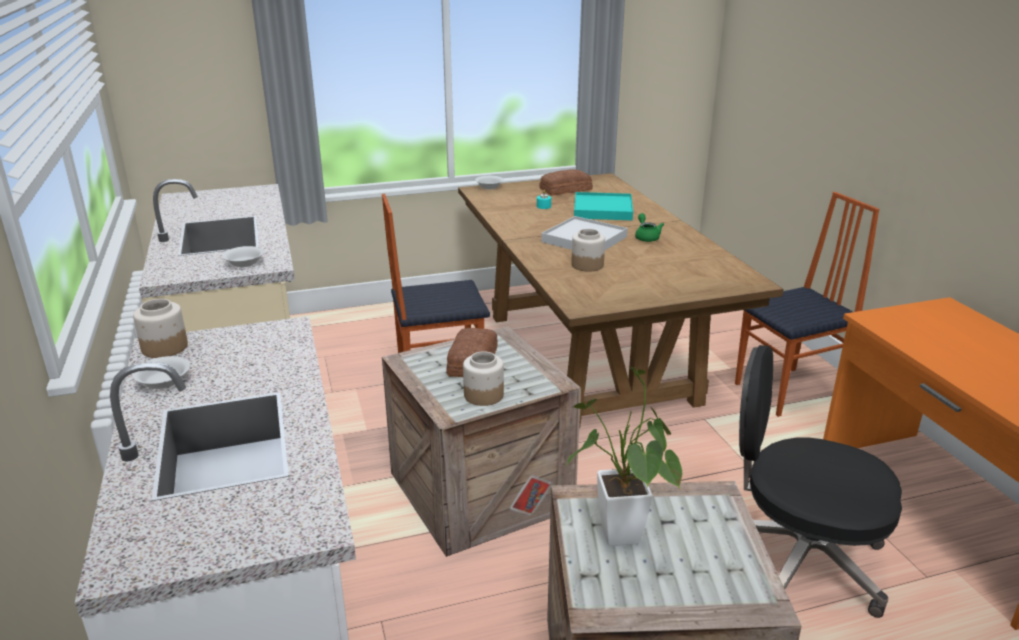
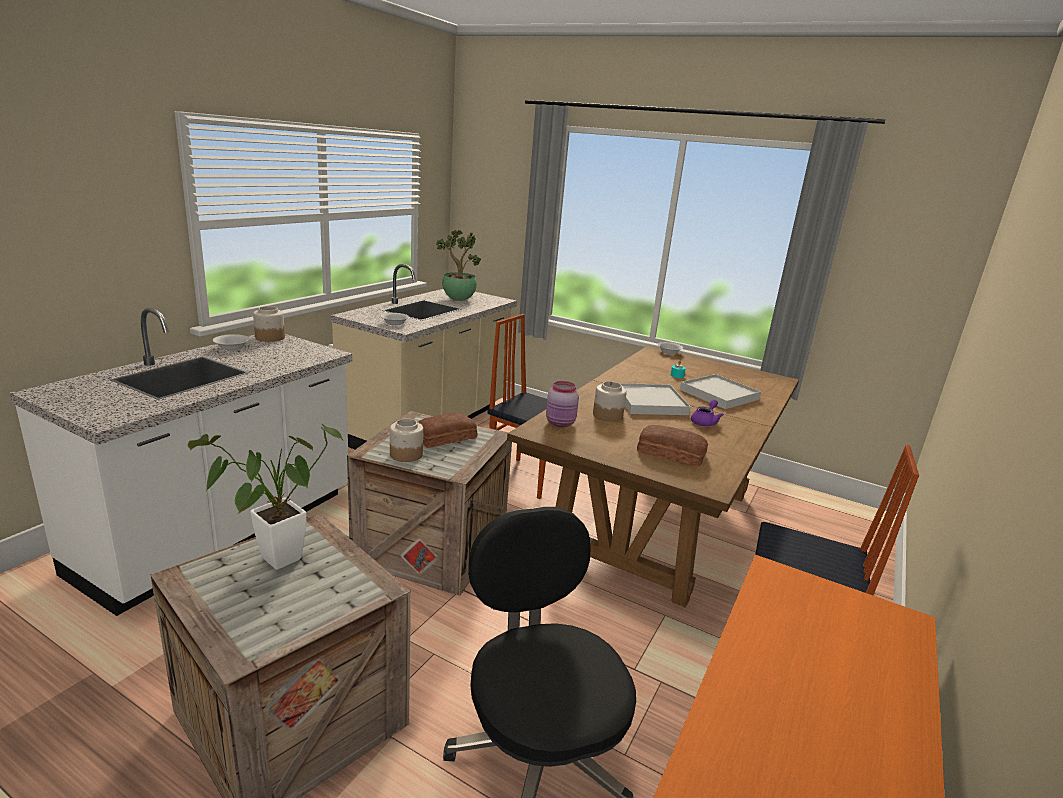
camera: 45 degrees right, 5 degrees down
(220, 207) = (457, 300): none -> potted plant
(564, 189) = (724, 373): bread -> bread (670, 453)
(579, 289) = (561, 423): none -> pink jar
(602, 210) = (719, 394): turquoise tray -> white tray
(646, 237) = (705, 422): green teapot -> purple teapot

